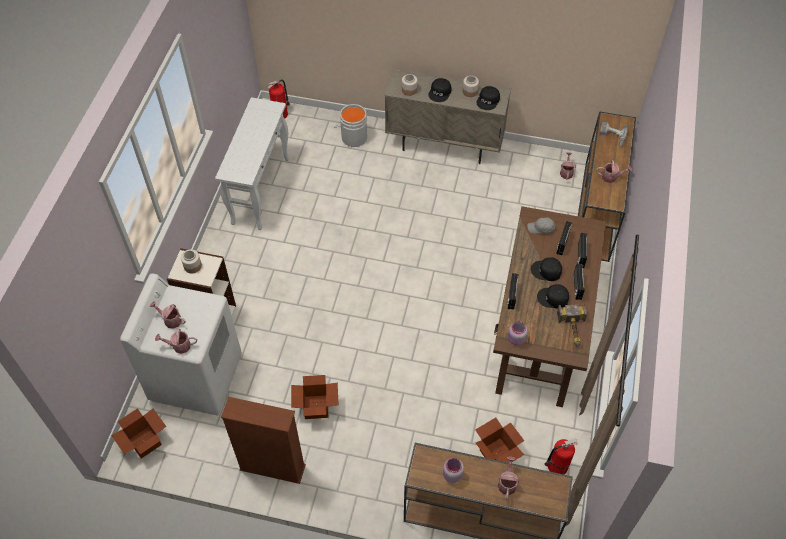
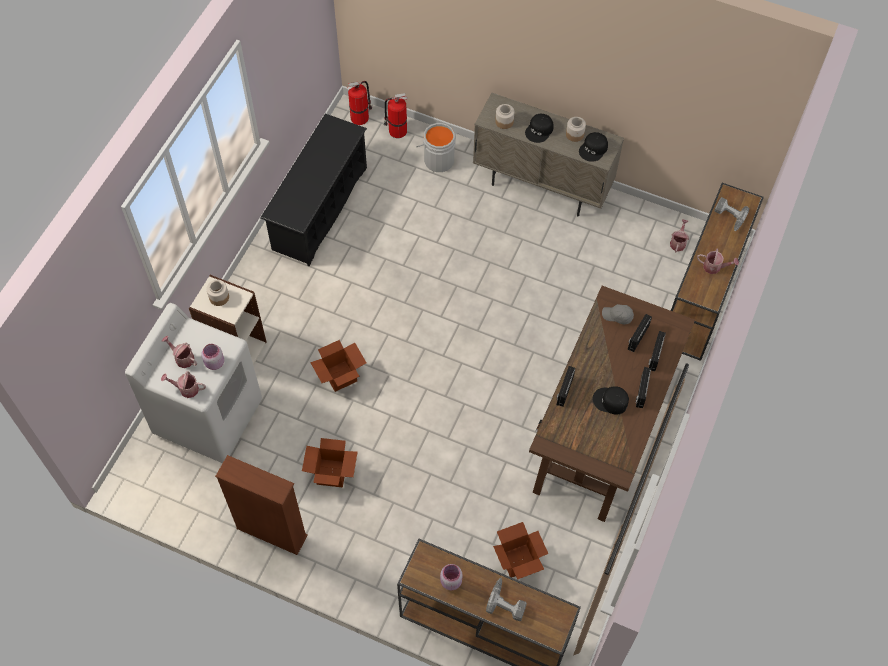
camera: 10 degrees right, 5 degrees up
(145, 442) = (141, 479): cardboard box -> cardboard box (340, 376)
(260, 190) = (319, 208): white console table -> black shoe rack
(507, 483) = (508, 601): watering can -> power drill
(515, 339) = (556, 442): pink jar -> pink jar (214, 363)
(546, 271) = (611, 368): black cap -> none
(556, 467) = (581, 588): fire extinguisher -> fire extinguisher (396, 131)
(573, 330) = (624, 442): hammer -> none

